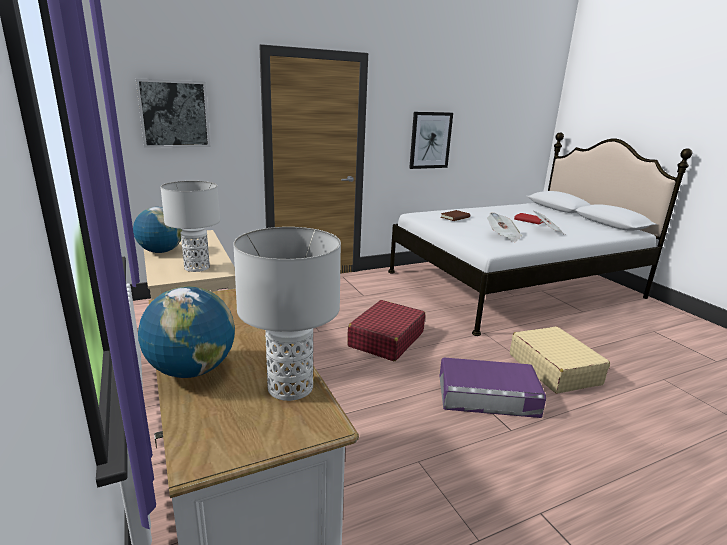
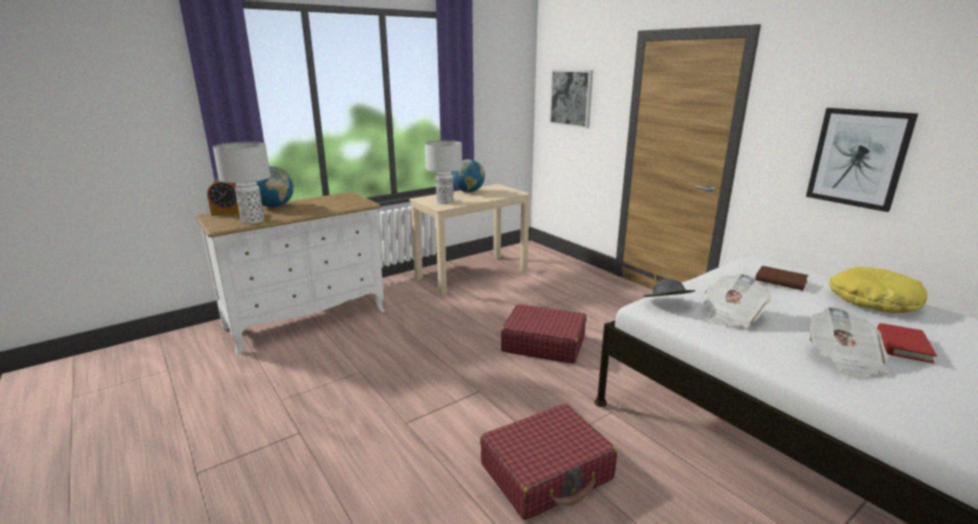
camera: 80 degrees right, 0 degrees up
(199, 428) = (228, 213): none -> alarm clock
(479, 212) = (875, 302): none -> yellow pillow
(487, 396) = (461, 409): purple storage box -> none
(489, 245) = (666, 305): none -> grey hat
(554, 369) = (547, 472): beige suitcase -> red suitcase

